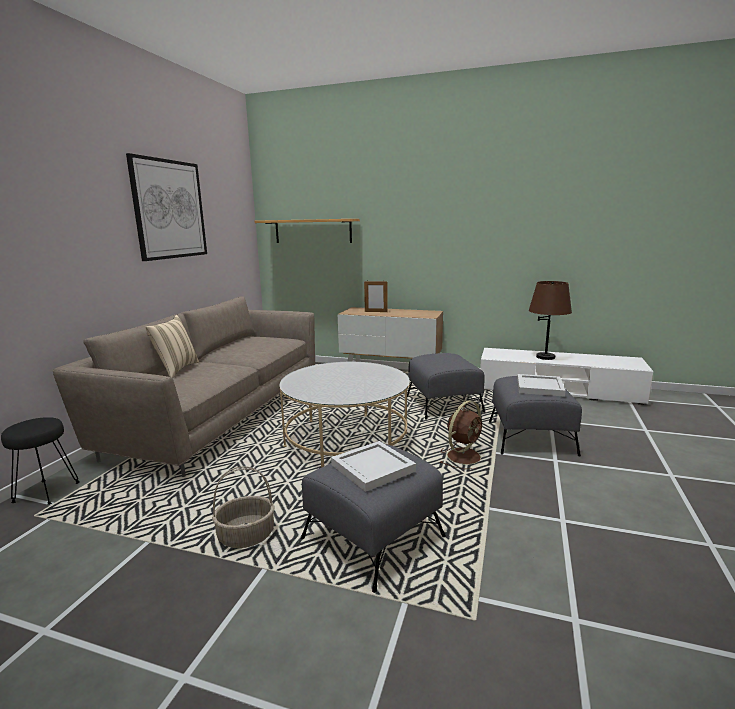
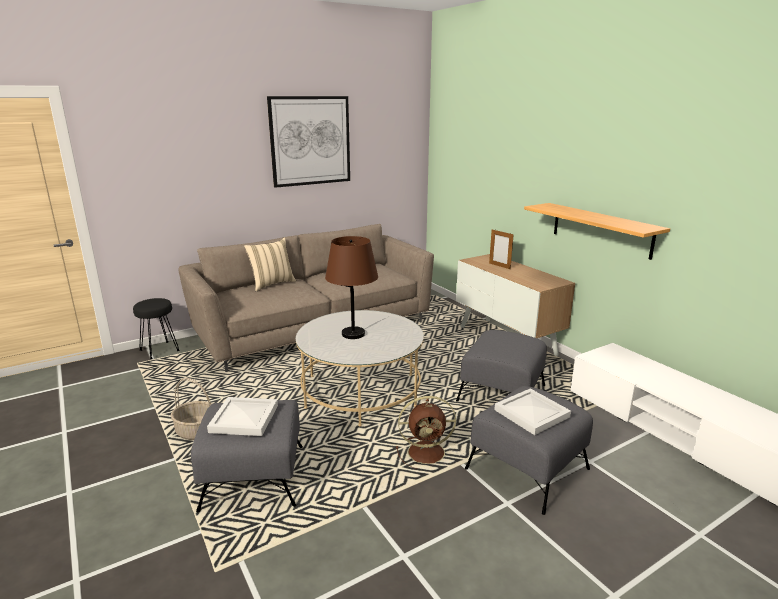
camera: 40 degrees right, 5 degrees up
(313, 231) = (469, 163): shelf -> shelf (601, 230)
(545, 357) = (666, 381): brown table lamp -> brown table lamp (353, 334)

